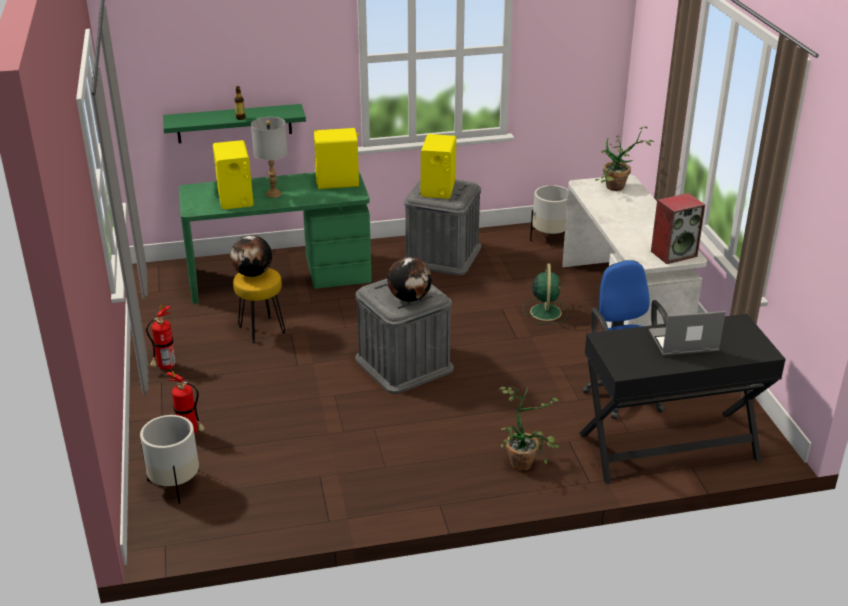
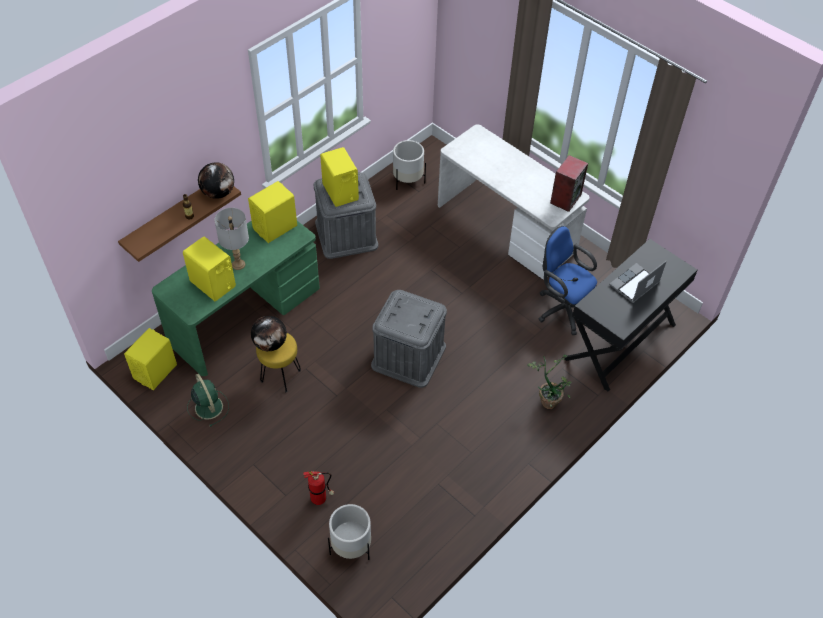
camera: 35 degrees left, 20 degrees up
(157, 285) = (155, 371): none -> yellow speaker
(165, 367) = (243, 450): fire extinguisher -> none
(234, 123) = (173, 217): green shelf -> brown shelf
(410, 298) = (420, 319): globe -> globe (218, 193)
(545, 311) = (461, 258): green fan -> green fan (208, 406)
(616, 189) = (479, 145): potted plant -> none

